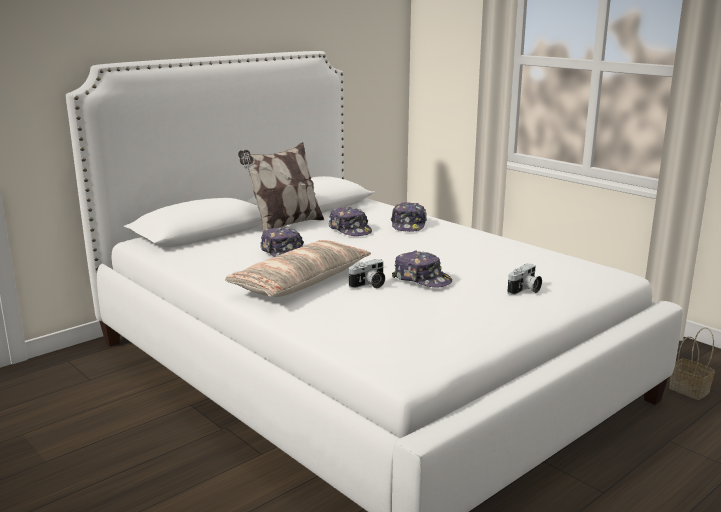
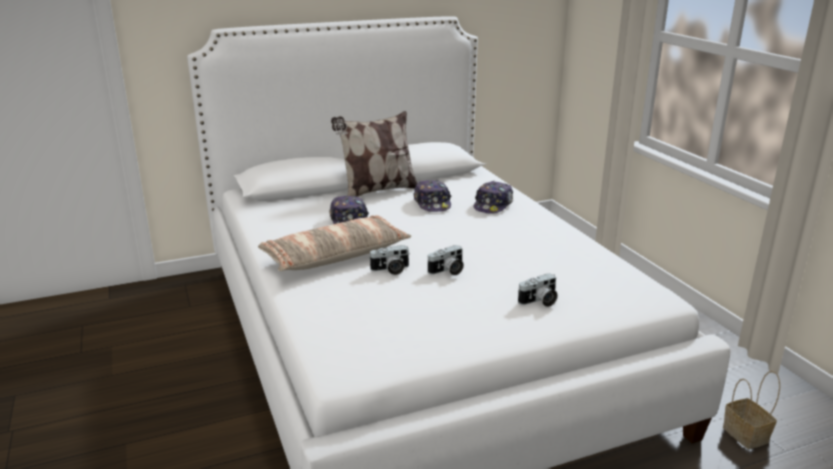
camera: 20 degrees right, 5 degrees up
(422, 279) = (447, 271): cap -> camera

